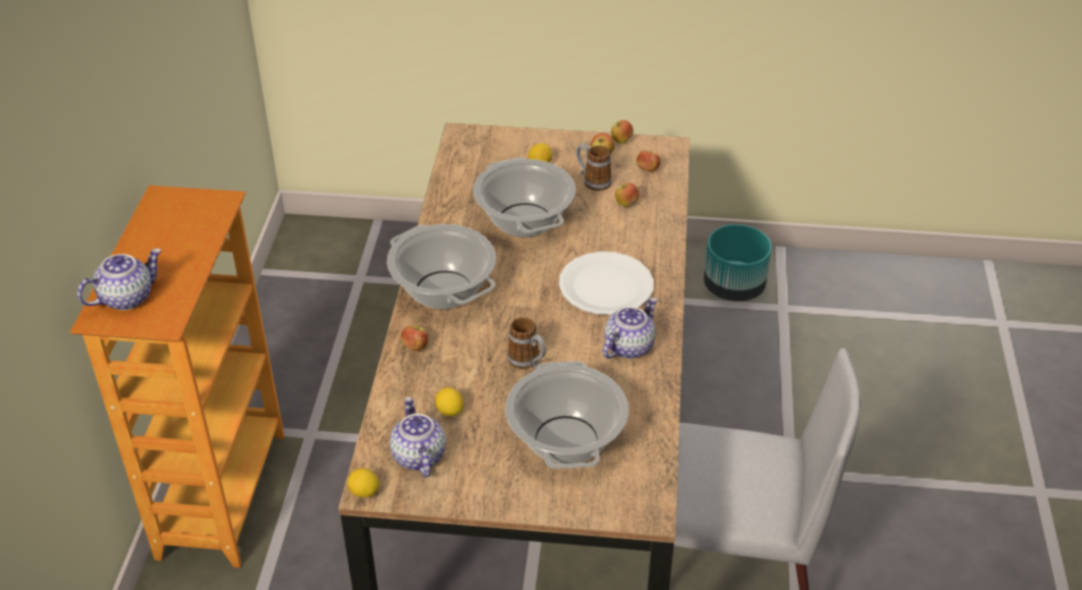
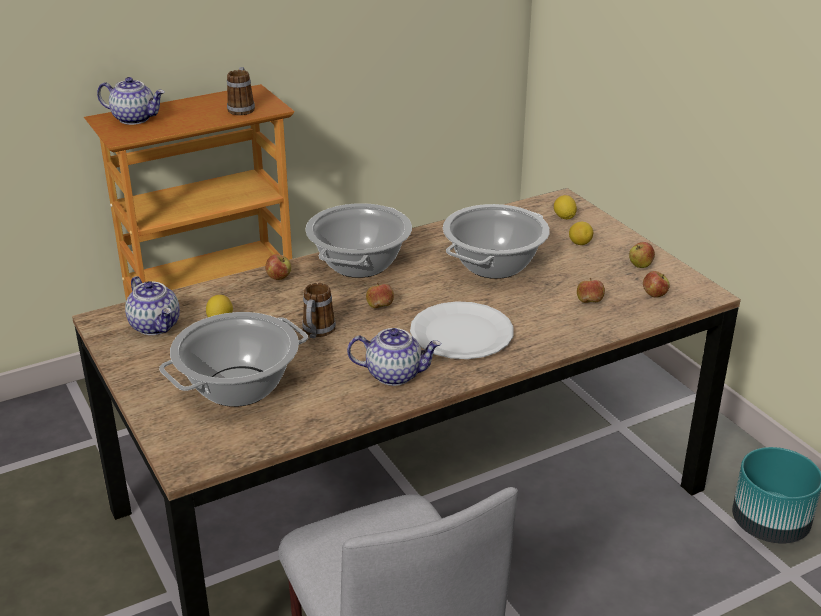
camera: 55 degrees right, 10 degrees down
(364, 492) = (96, 319): lemon -> lemon (564, 217)
(418, 456) = (156, 326): teapot -> teapot turned 105 degrees clockwise
(592, 181) = (595, 275): mug -> mug (242, 108)
(621, 140) = (674, 267): apple -> apple (380, 307)

